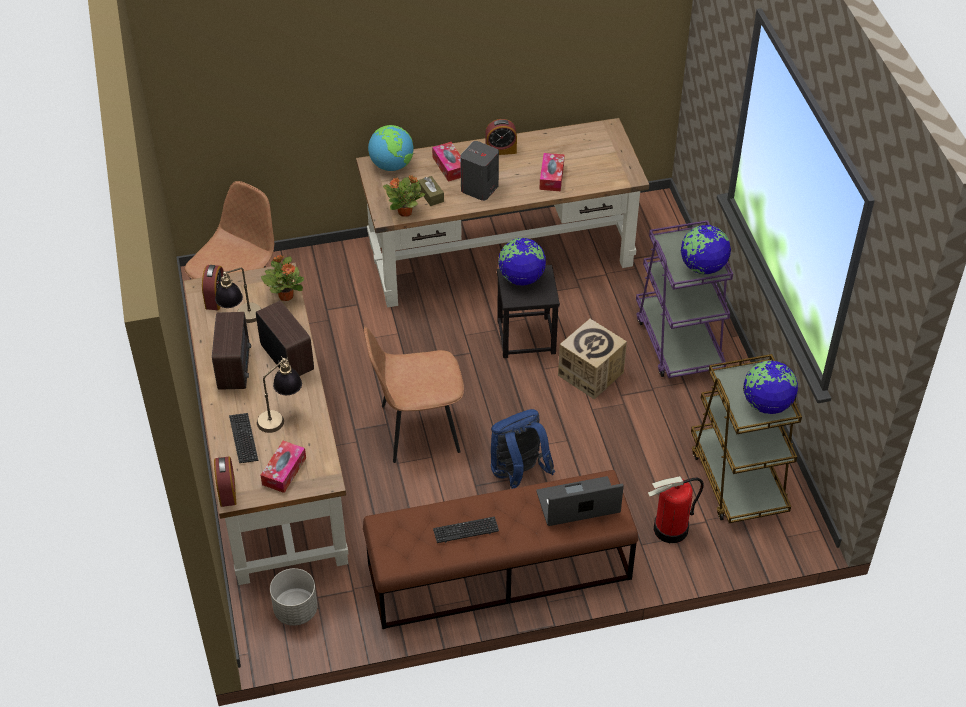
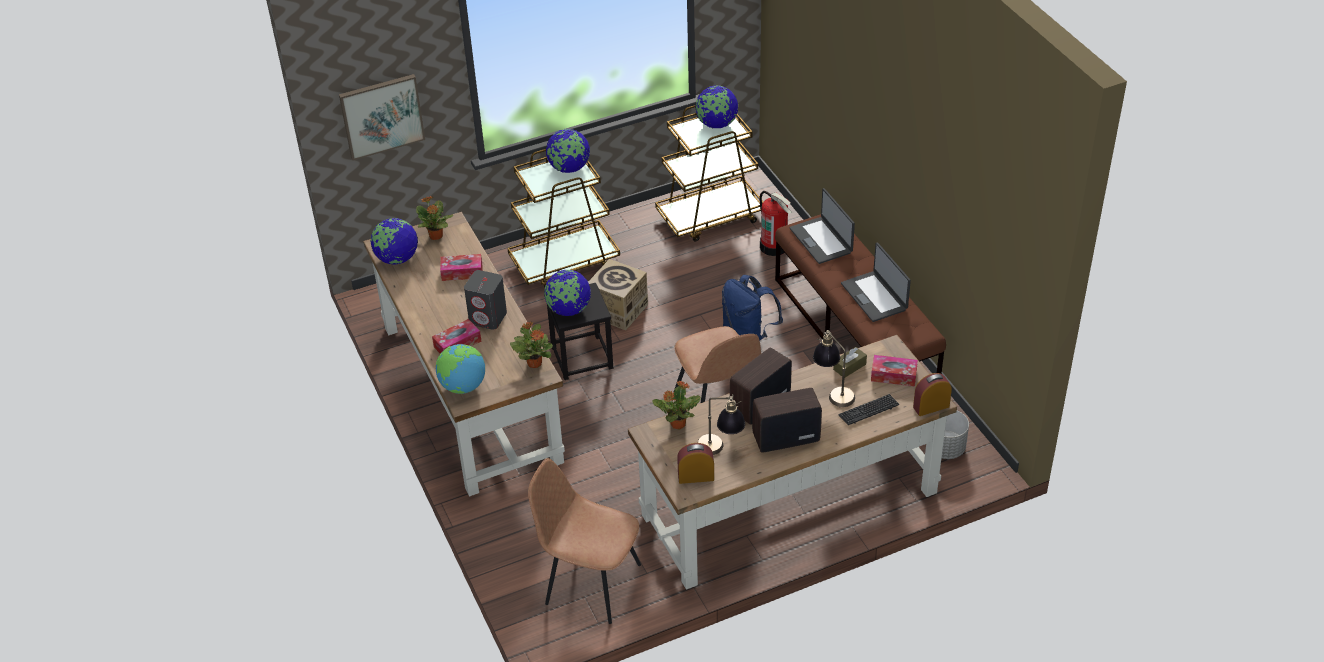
camera: 100 degrees left, 5 degrees down
(431, 195) = (505, 349): brown tissue box -> brown tissue box (849, 367)
(466, 530) = (874, 296): keyboard -> laptop
(501, 150) = (426, 312): alarm clock -> none
(584, 137) = (397, 259): none -> globe
(612, 164) = (436, 236): none -> potted plant
(678, 342) = (565, 262): purple cart -> brown cart
(707, 68) = (382, 116): none -> picture

